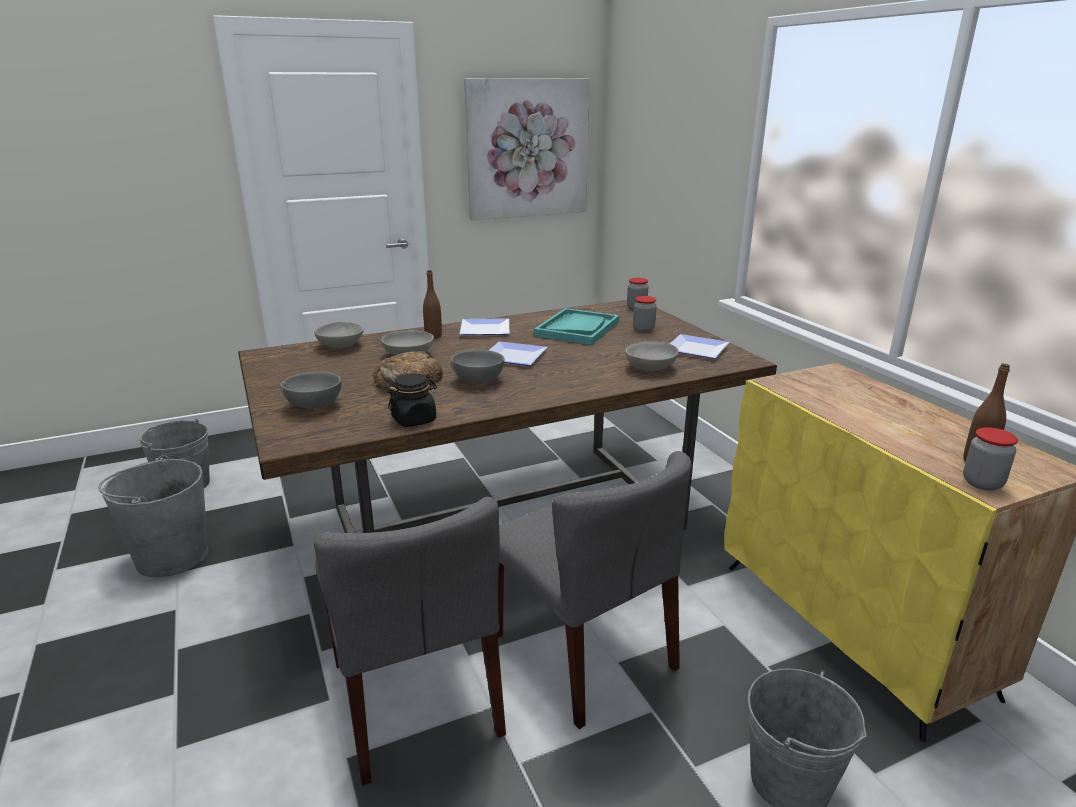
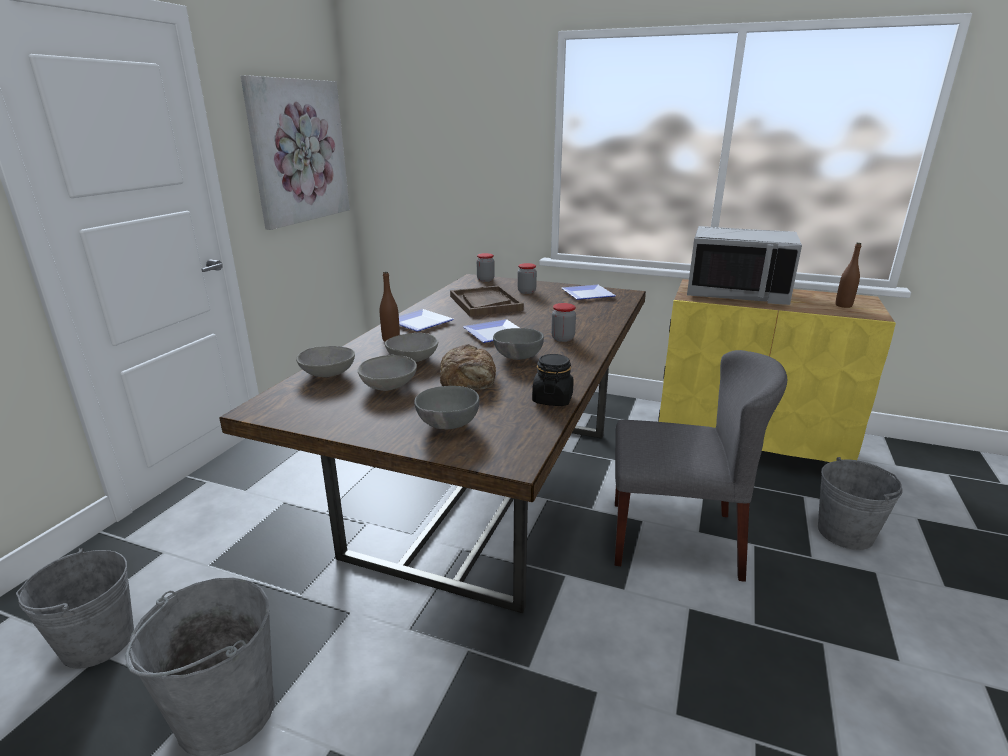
camera: 45 degrees left, 0 degrees up
(416, 698) = (645, 640): grey chair -> none
(577, 329) = (485, 303): turquoise tray -> brown tray
(651, 368) = (595, 313): grey bowl -> grey bowl (389, 386)
(856, 398) = (737, 293): none -> grey microwave
(982, 483) = (867, 313): jar -> jar (562, 338)

